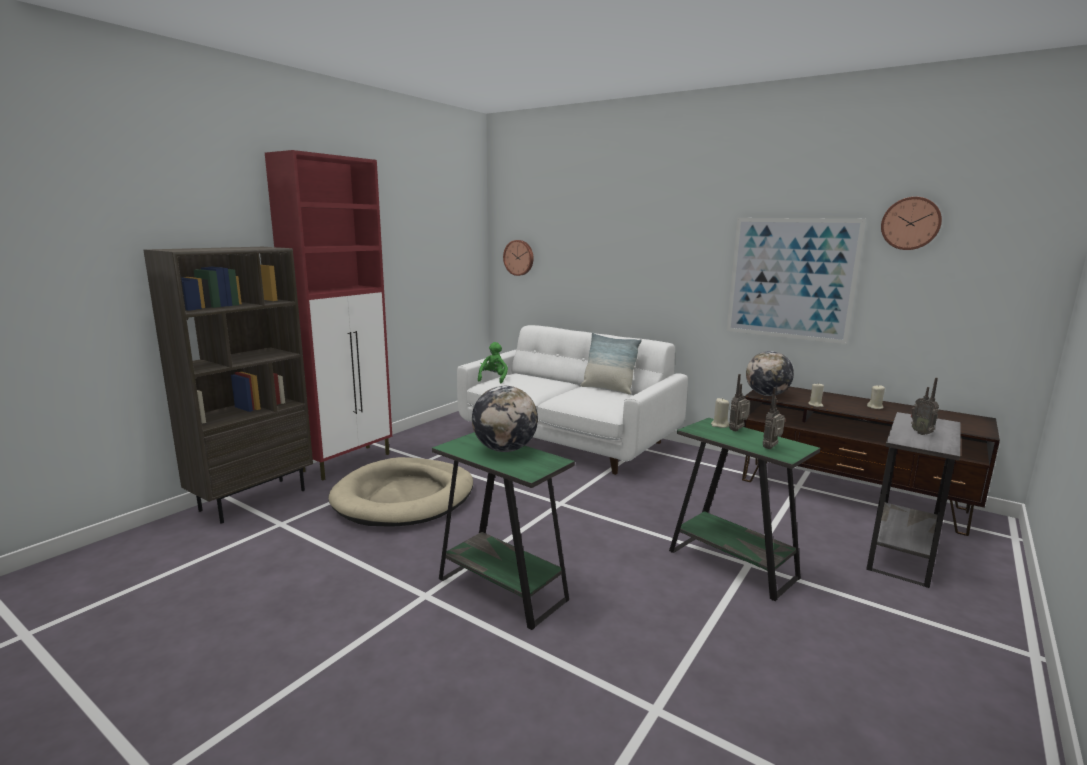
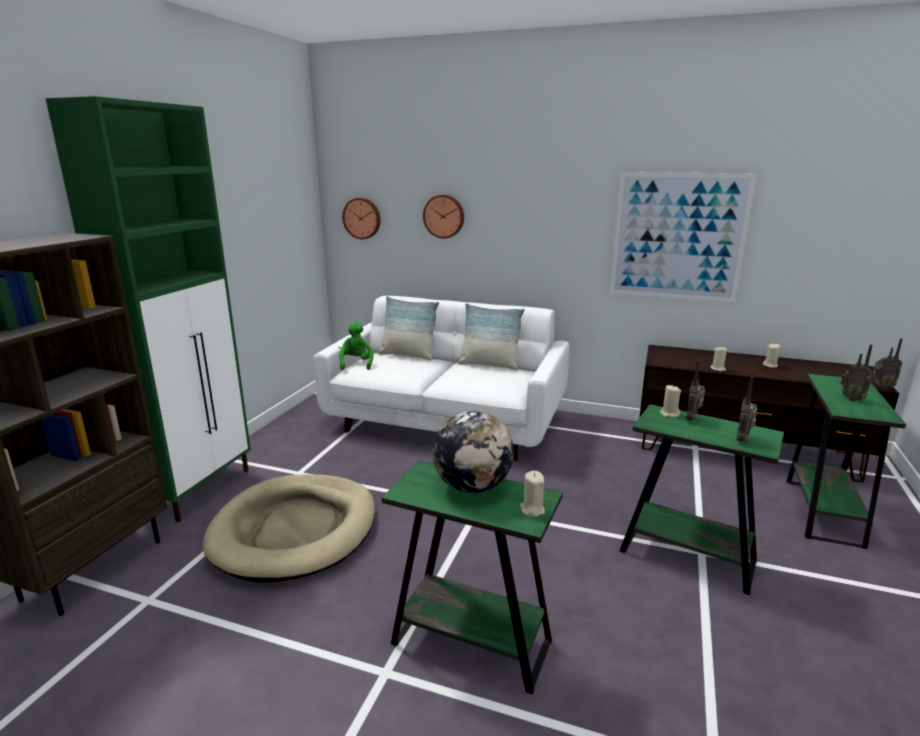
camera: 15 degrees left, 5 degrees up
(348, 462) = (200, 490): red cabinet -> green cabinet
(539, 467) = (532, 510): none -> beige candle
(541, 377) = (408, 355): none -> pillow
(767, 395) = (665, 361): globe -> none
(901, 553) = (823, 512): grey side table -> green side table
(910, 223) = (801, 178): wall clock -> wall clock (444, 216)
(983, 434) = (881, 387): none -> radio

